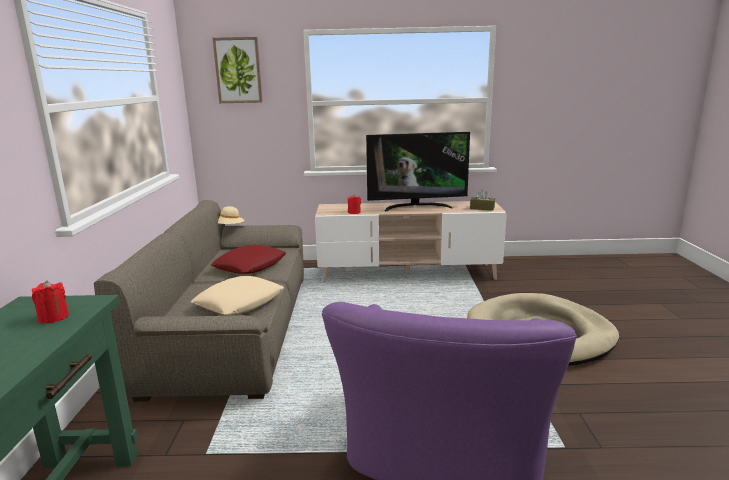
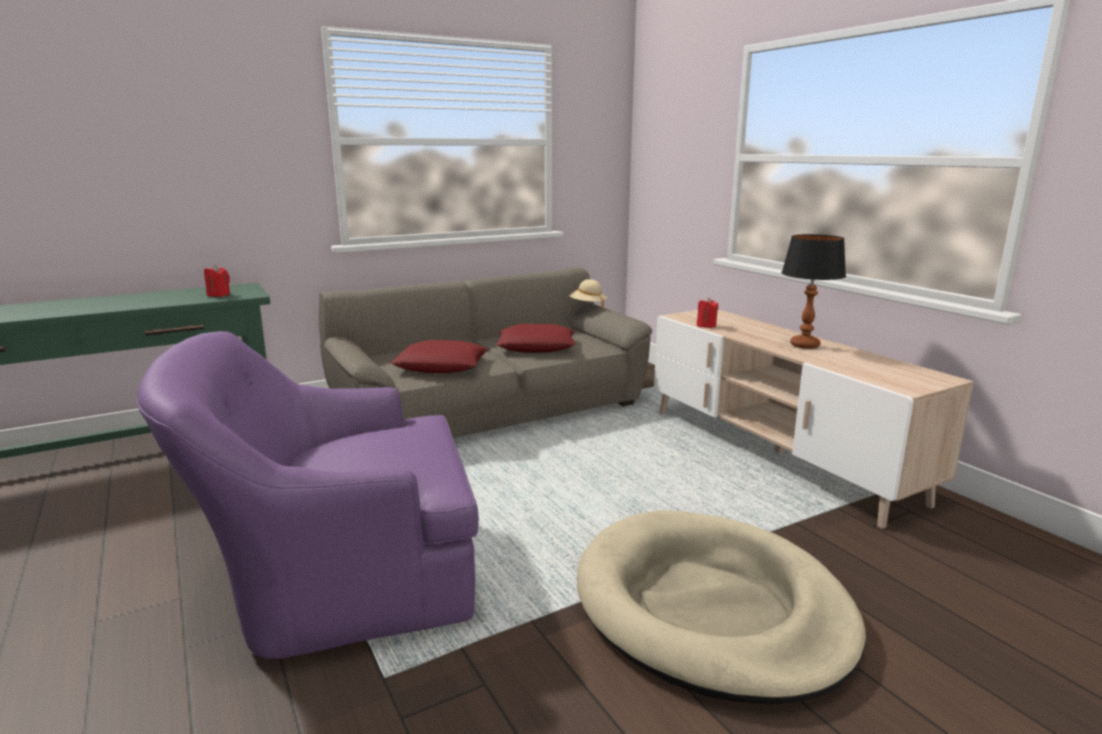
camera: 60 degrees right, 0 degrees up
(238, 70) = (675, 110): picture -> none
(239, 302) = (441, 365): beige pillow -> red pillow
(416, 207) = (805, 345): television -> table lamp
(482, 208) = (894, 380): brown tissue box -> none

